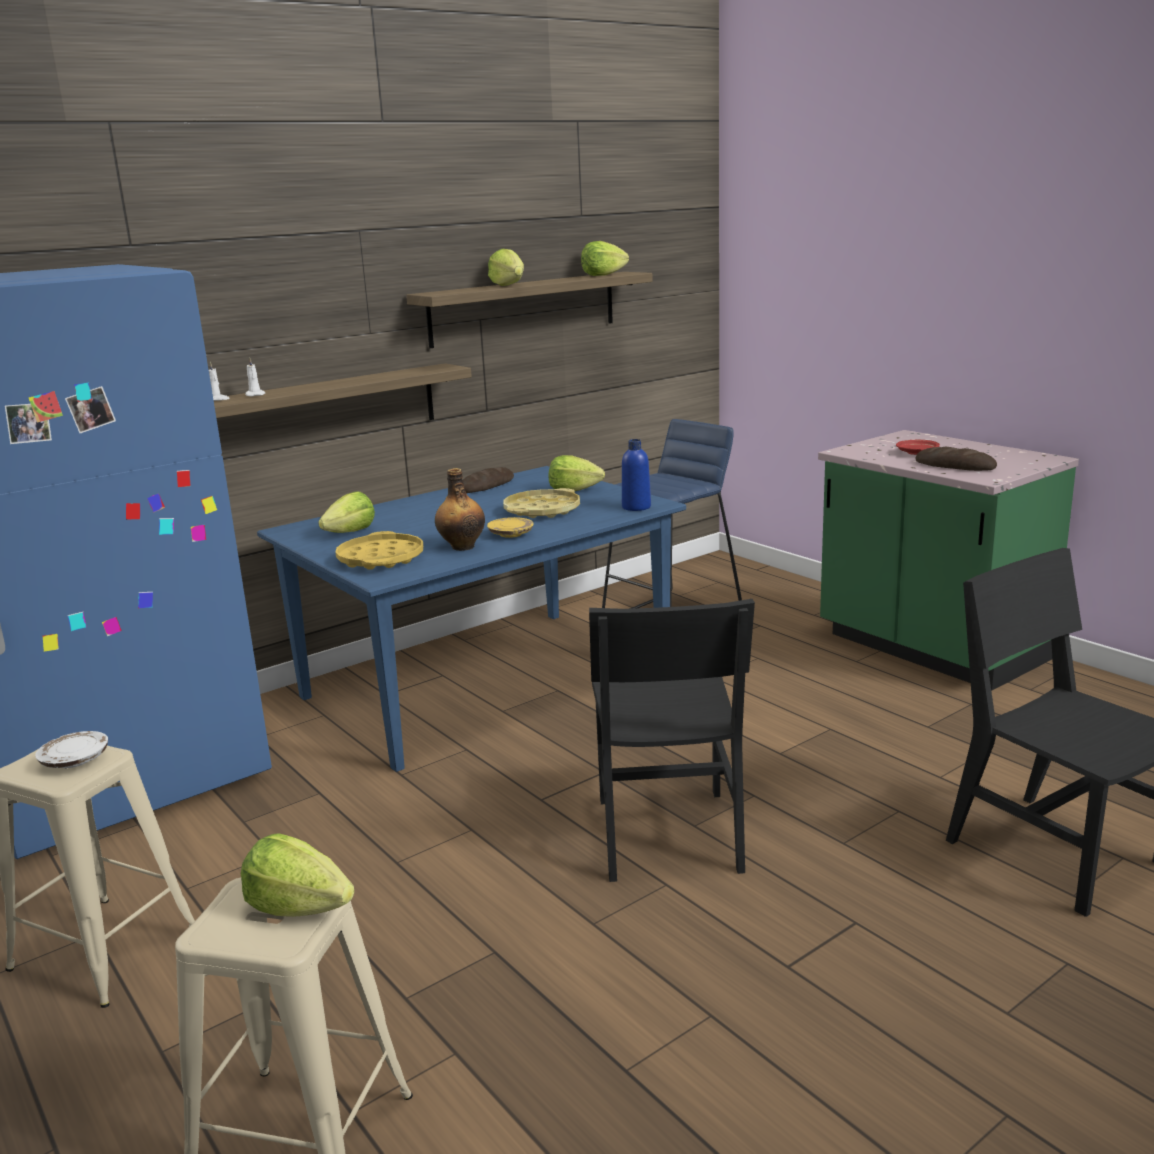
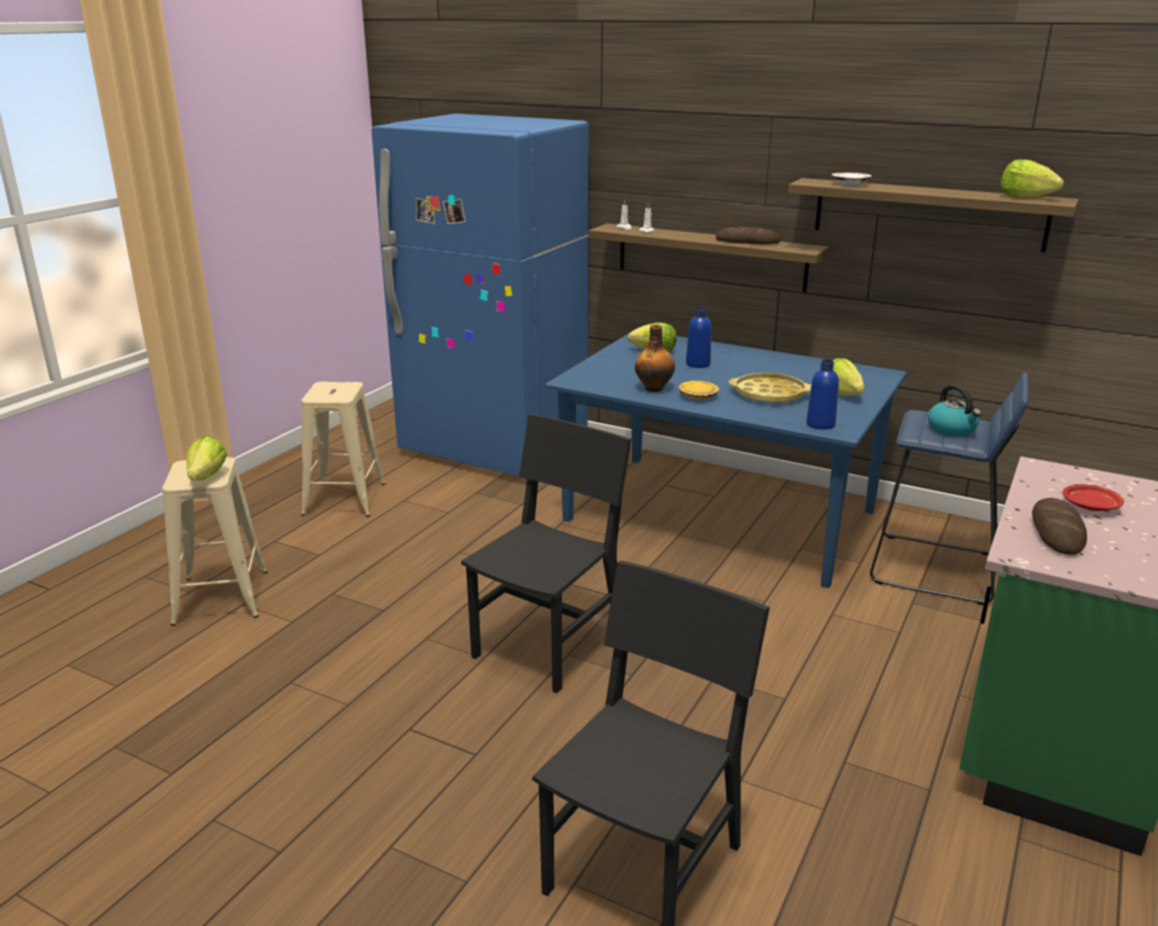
camera: 65 degrees right, 5 degrees up
(74, 760) = (335, 392): white plate -> white plate (850, 184)
(381, 559) = (607, 372): yellow tray -> none
(419, 522) = (698, 364): none -> blue bottle
(487, 485) = (816, 364): bread -> bread (747, 241)
(509, 285) = (893, 188): lettuce -> none
(667, 834) = (549, 644): black chair -> black chair turned 150 degrees clockwise
(670, 482) = (952, 429): none -> kettle

